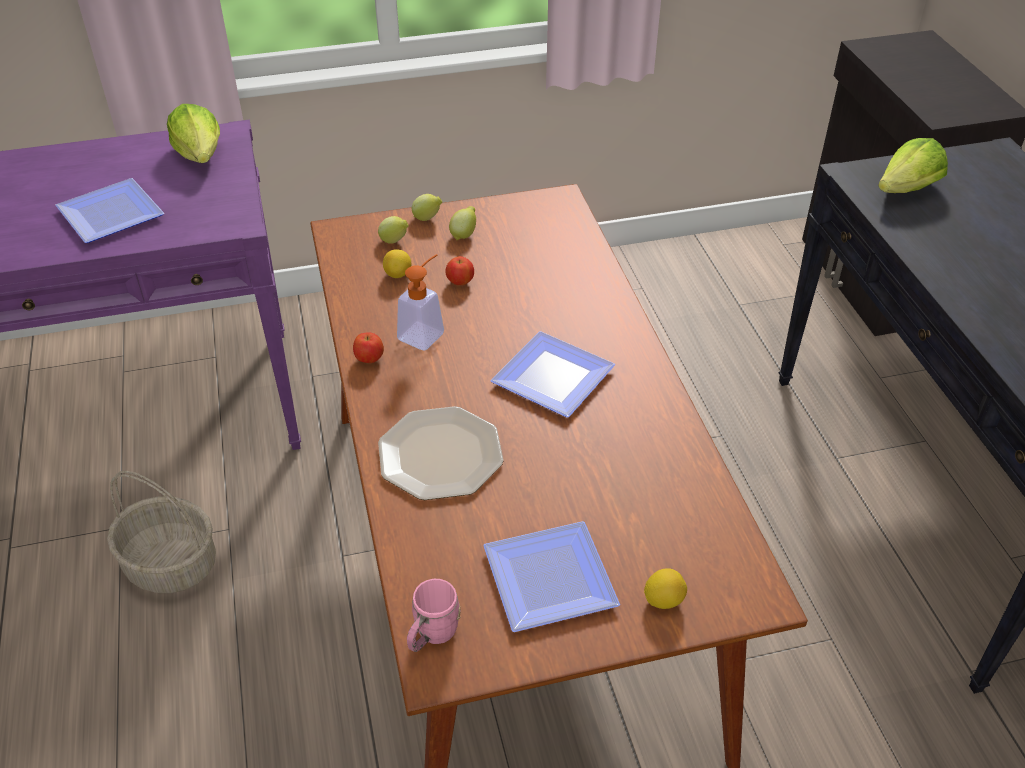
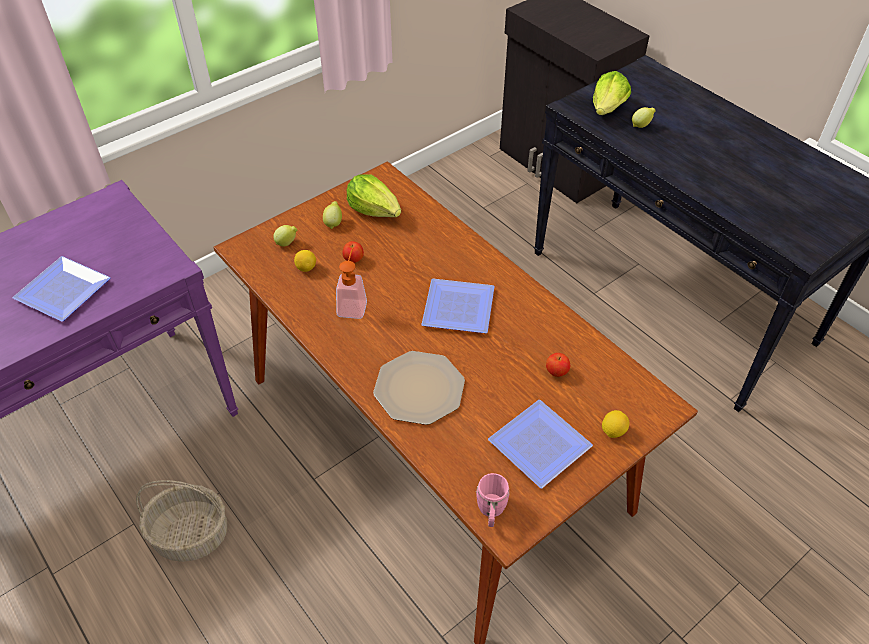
camera: 25 degrees left, 5 degrees up
(200, 155) = (103, 220): lettuce -> lettuce (374, 210)
(369, 359) = (327, 338): apple -> apple (556, 372)
(427, 218) = (299, 218): lemon -> lemon (641, 125)

